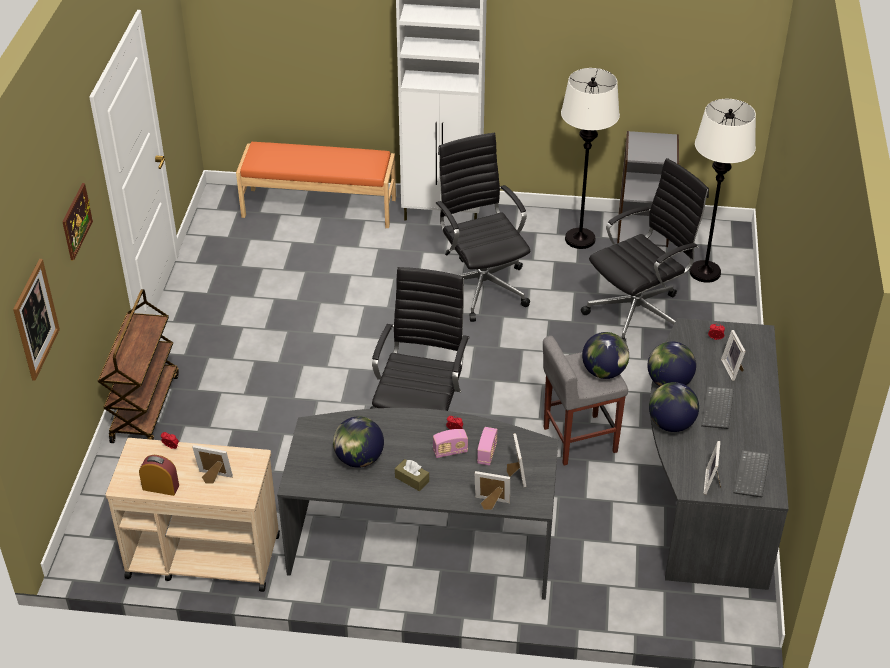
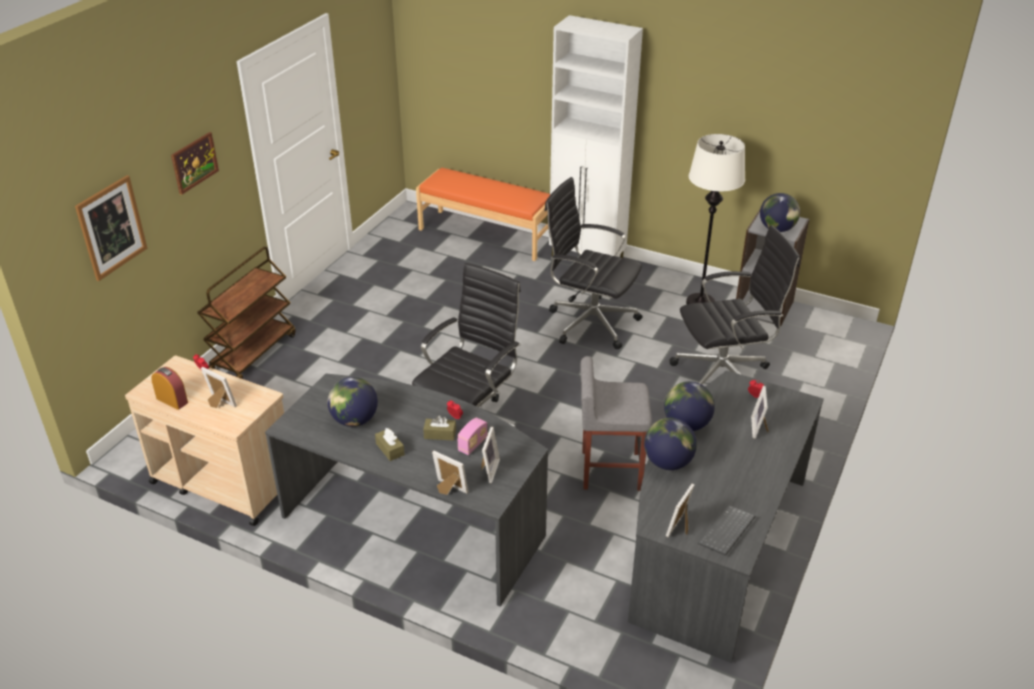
camera: 20 degrees right, 5 degrees down
(450, 451) = (440, 434): radio -> brown tissue box
(481, 286) = (590, 322): black office chair -> black office chair turned 60 degrees counterclockwise
(604, 372) = (634, 404): globe -> globe (777, 229)
(705, 272) = (807, 354): white floor lamp -> none
(718, 409) = (724, 461): keyboard -> none

